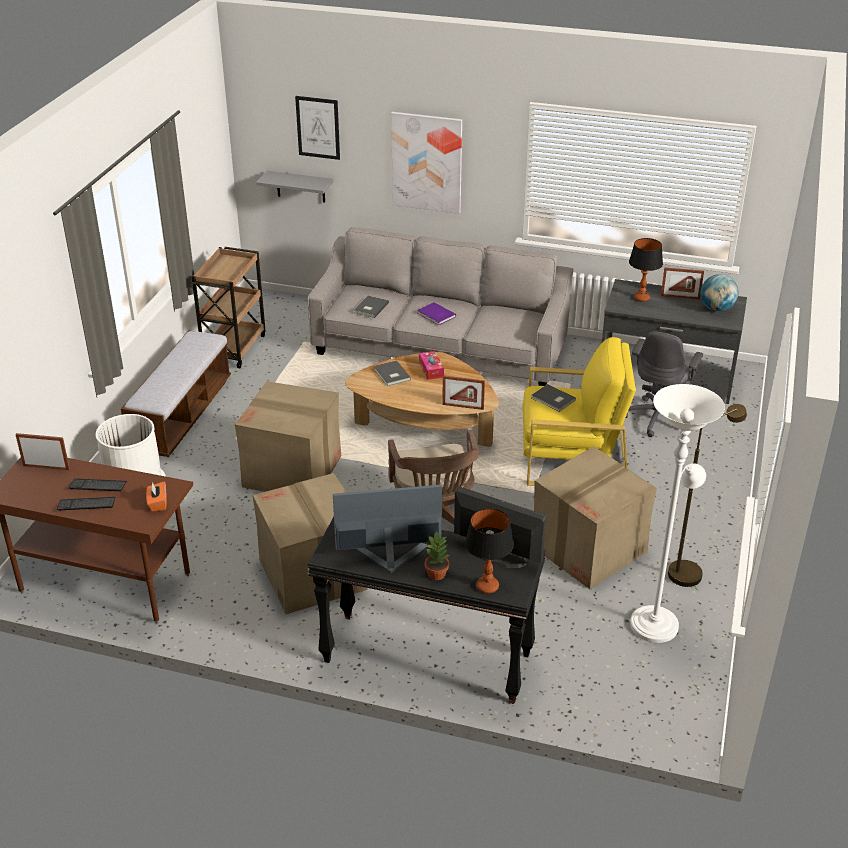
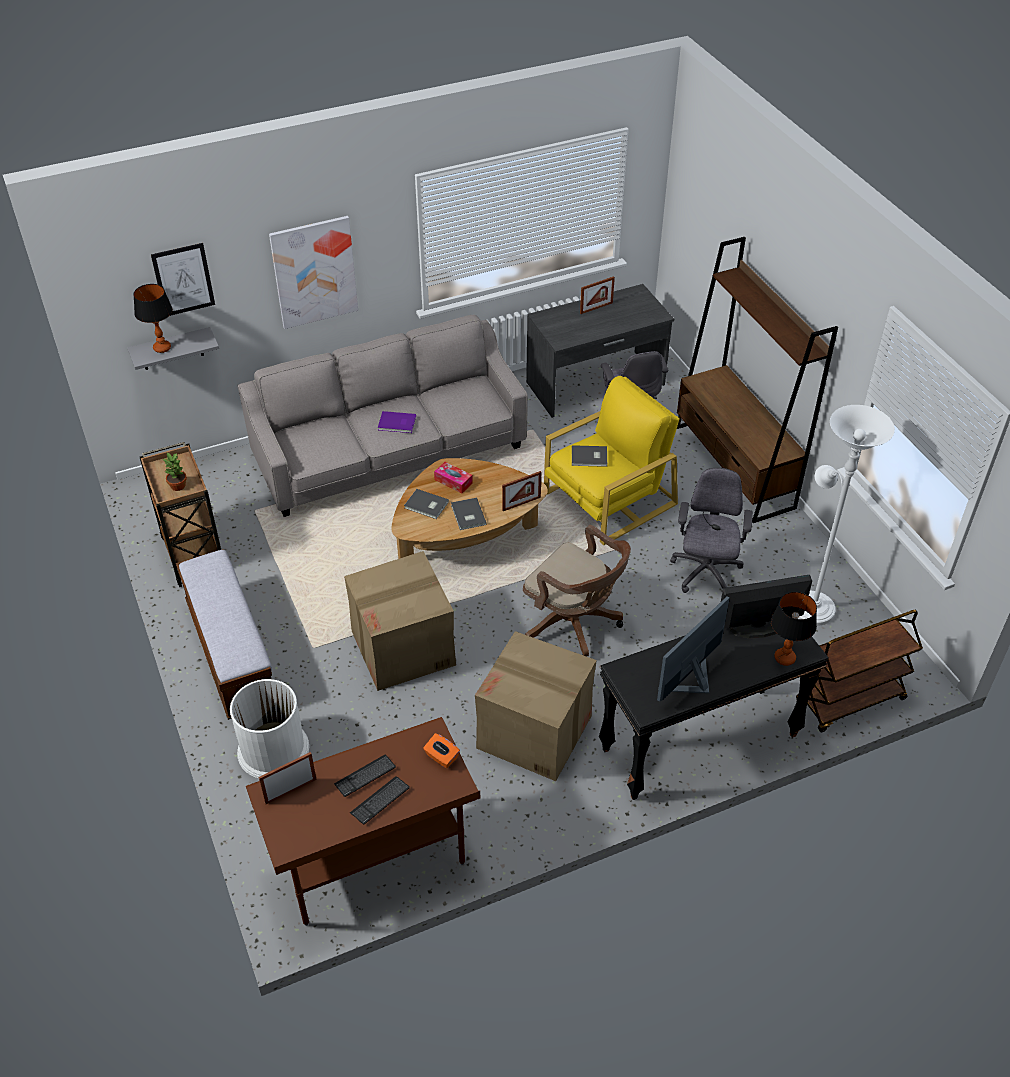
camera: 40 degrees left, 10 degrees up
(370, 308) = (329, 446): grey book -> grey book (467, 515)
(437, 574) = (740, 671): potted plant -> potted plant (178, 485)
(589, 548) = (705, 573): cardboard box -> grey office chair
(598, 710) = (850, 701): none -> brown cart
(641, 298) = (569, 324): table lamp -> table lamp (162, 348)
(691, 570) = (789, 548): brown floor lamp -> none
(716, 308) = (634, 306): globe -> none
(716, 489) = (734, 467): none -> brown bookcase

